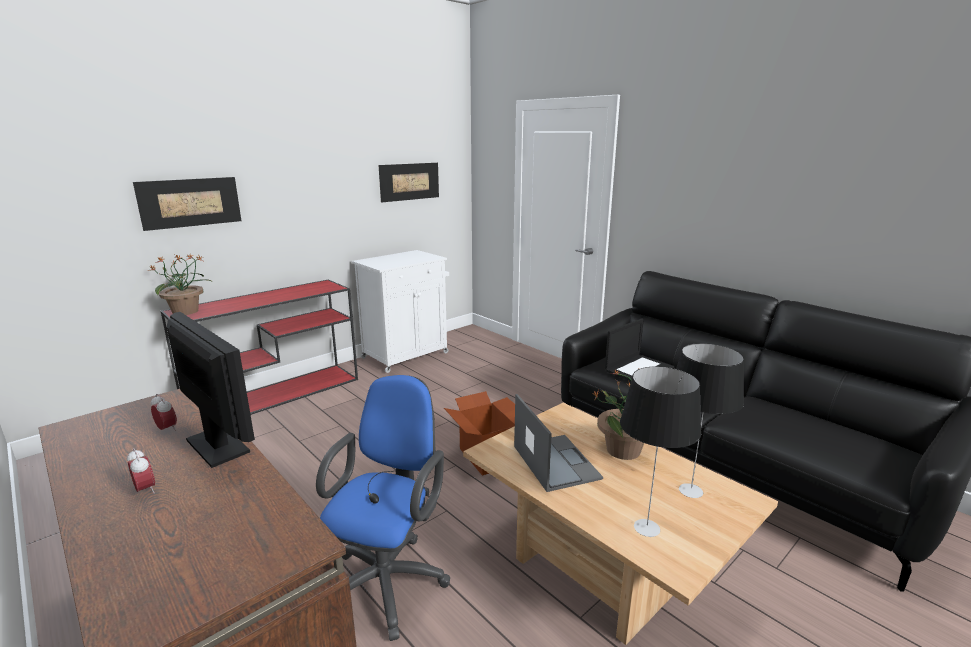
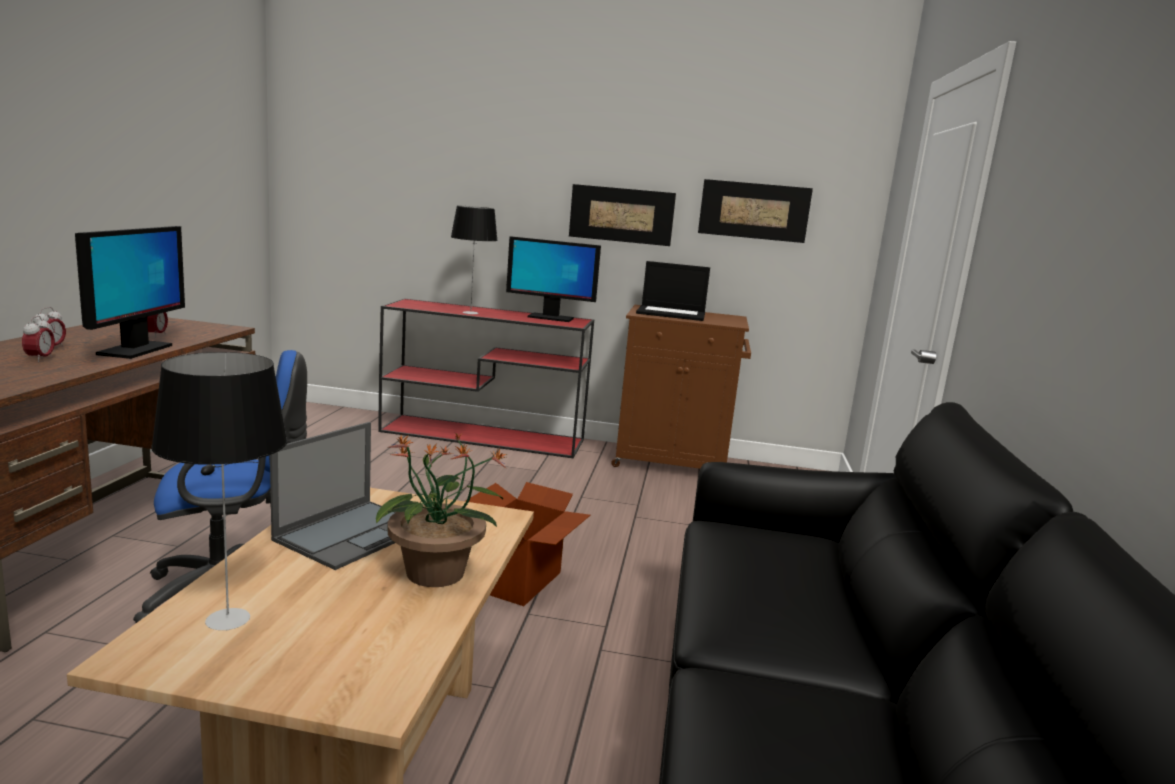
camera: 50 degrees right, 5 degrees down
(186, 311) = (414, 303): potted plant -> none
(190, 202) = (458, 190): picture -> picture (621, 215)
(191, 499) = (40, 359): none -> alarm clock
(306, 288) = (550, 318): none -> monitor
(406, 355) = (673, 463): white cabinet -> brown cabinet
(639, 369) = (770, 556): laptop -> laptop (672, 313)
(690, 490) = (362, 641): table lamp -> table lamp (470, 312)

